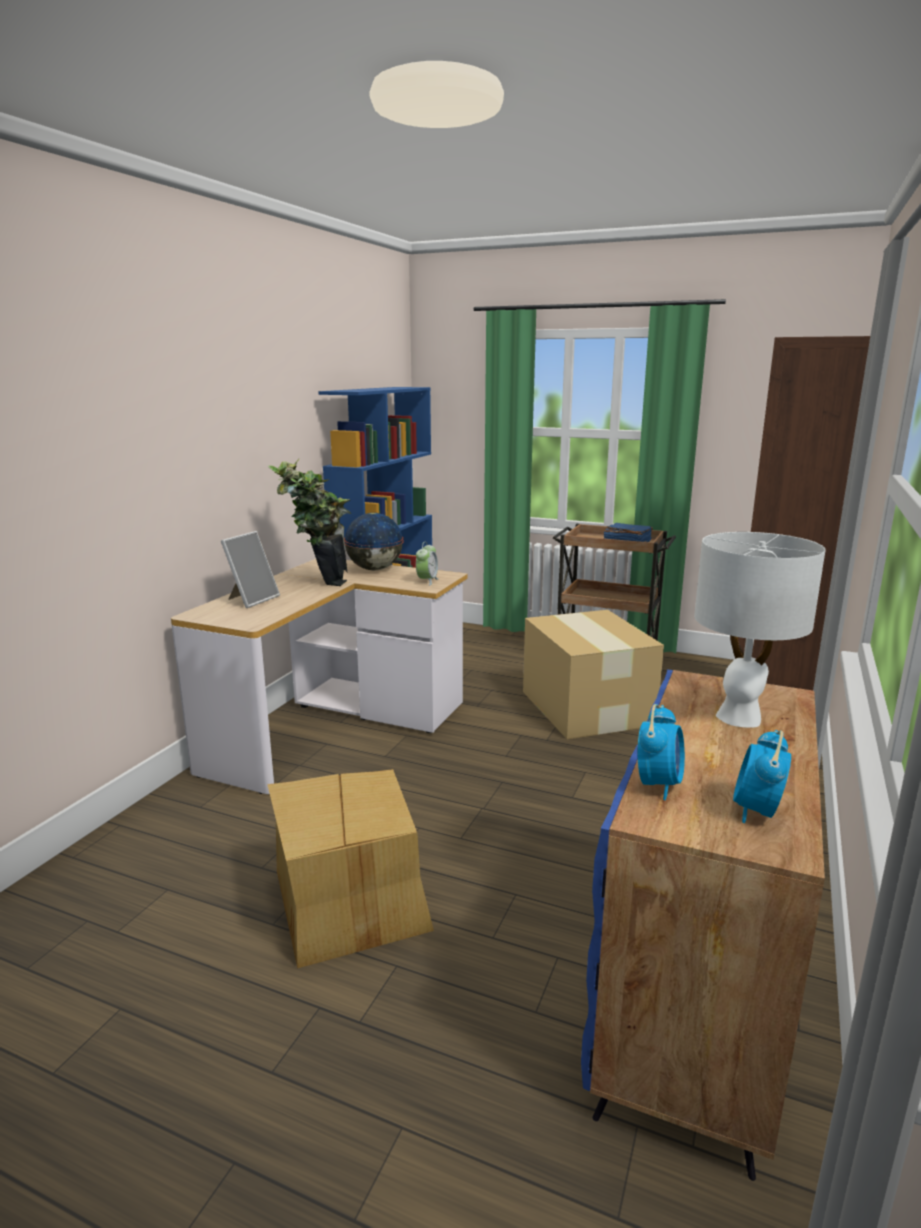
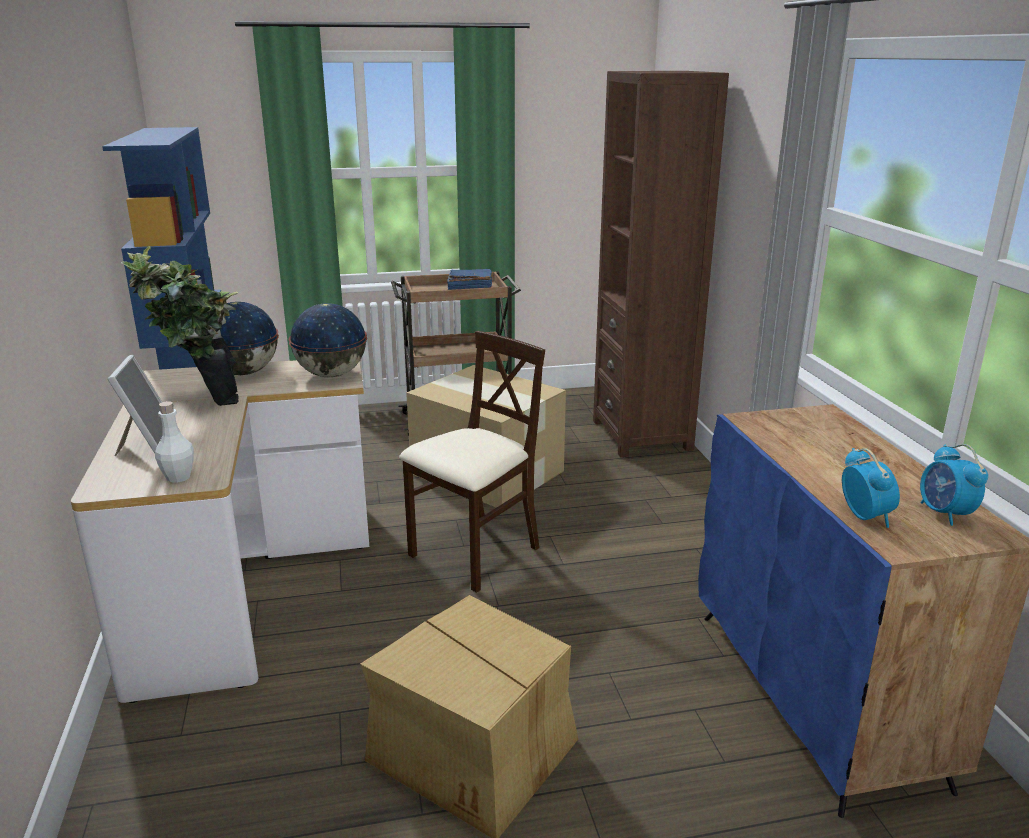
camera: 35 degrees left, 5 degrees up
(240, 619) = (178, 477): none -> white bottle
(427, 581) = (331, 375): alarm clock -> globe
(508, 764) = (475, 554): none -> beige chair
(739, 717) = (826, 442): white table lamp -> none

